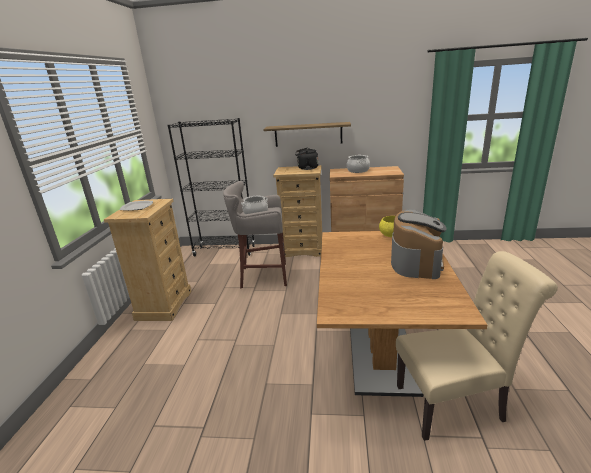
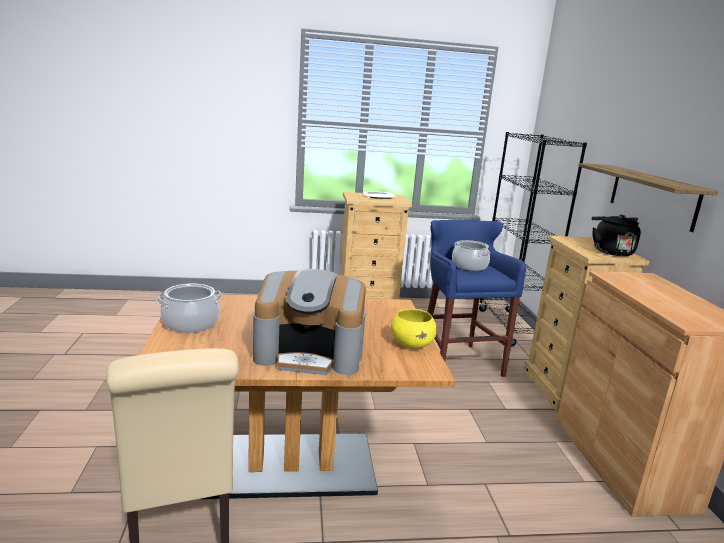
camera: 75 degrees right, 5 degrees down
(262, 276) = (457, 361): grey stool -> blue stool
(358, 170) = (664, 292): cooking pot -> cooking pot (190, 323)

